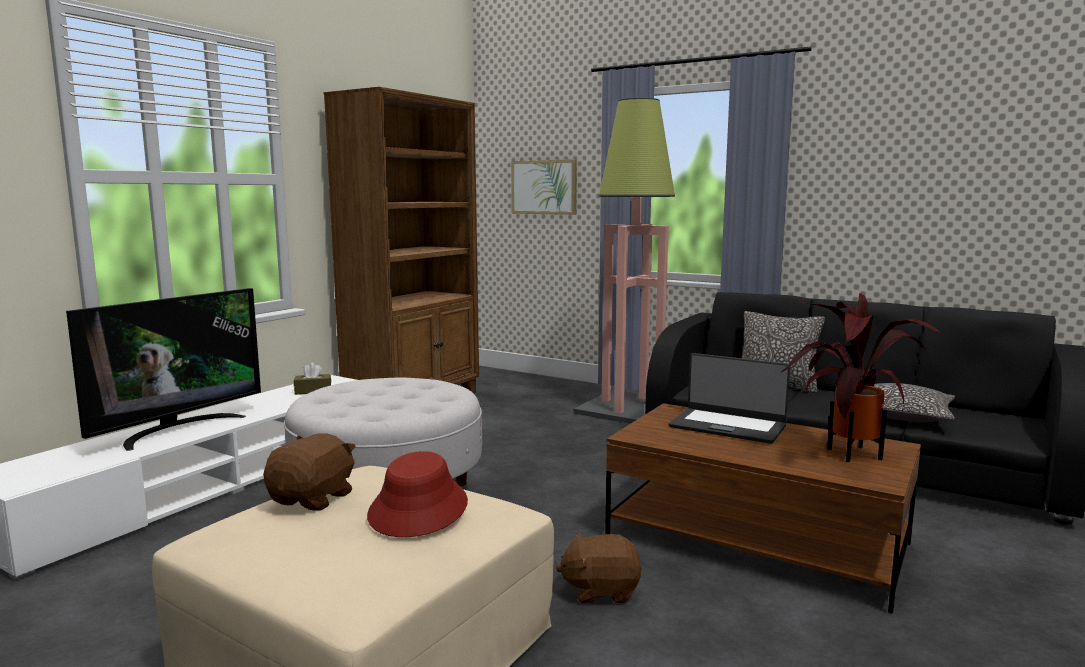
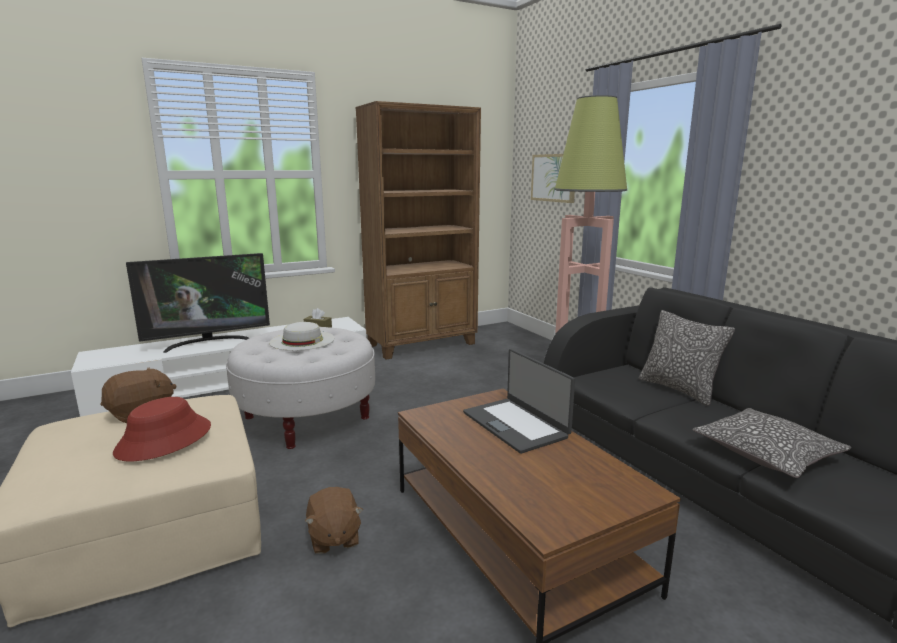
camera: 30 degrees right, 5 degrees up
(378, 394) = (302, 340): none -> white hat
(600, 590) = (333, 538): brown plush toy -> brown plush toy turned 135 degrees counterclockwise
(847, 453) = (575, 485): potted plant -> none

